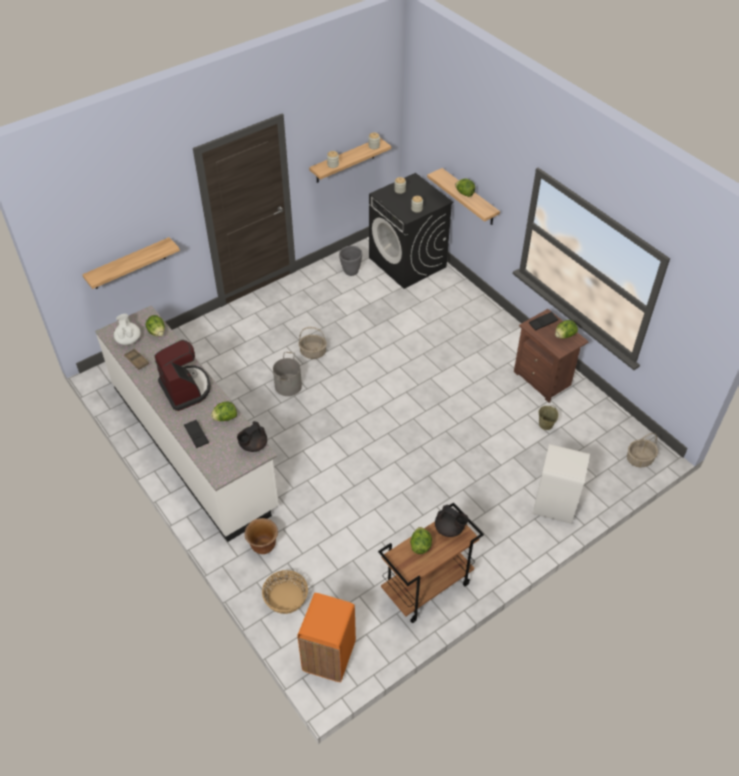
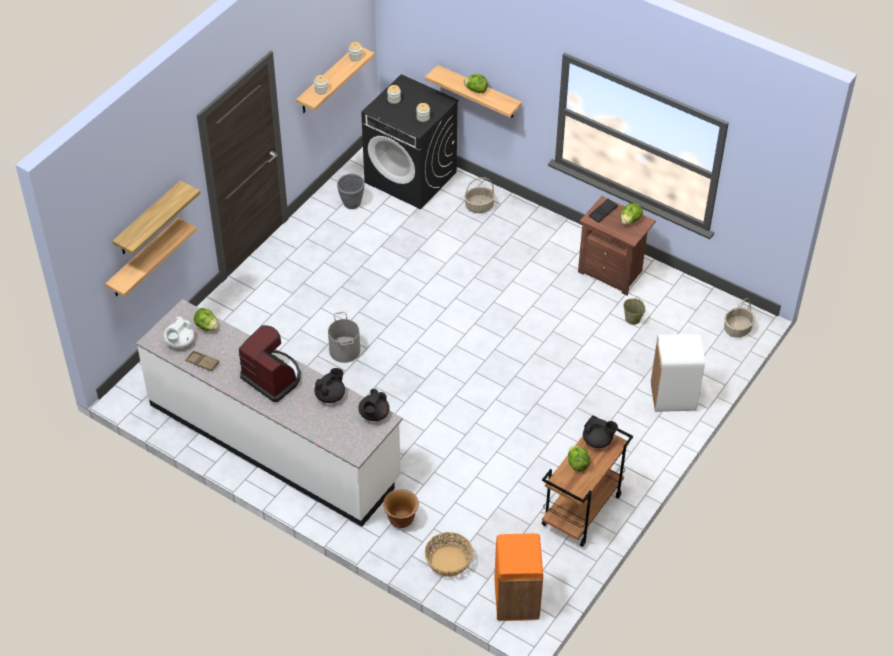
camera: 20 degrees left, 0 degrees up
(128, 339) = (179, 342): white teapot -> white teapot turned 120 degrees counterclockwise
(133, 230) = (148, 219): none -> shelf
(196, 435) = (310, 421): black tray -> none
(225, 418) = (330, 396): lettuce -> black teapot
(313, 352) = (354, 307): basket -> basket (479, 206)

